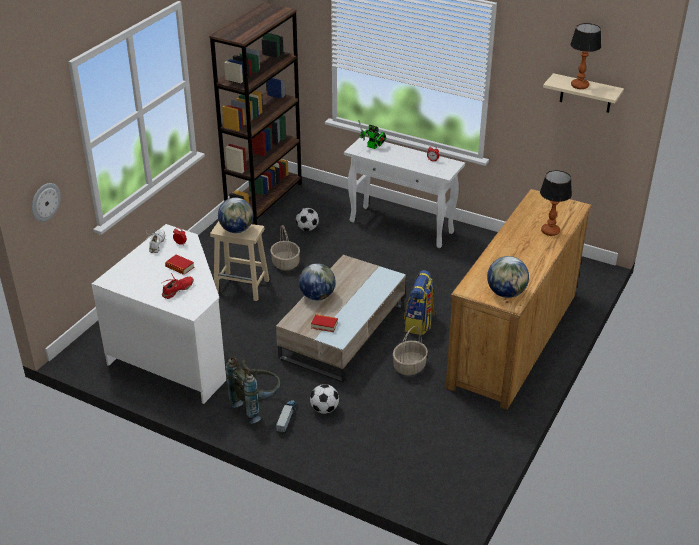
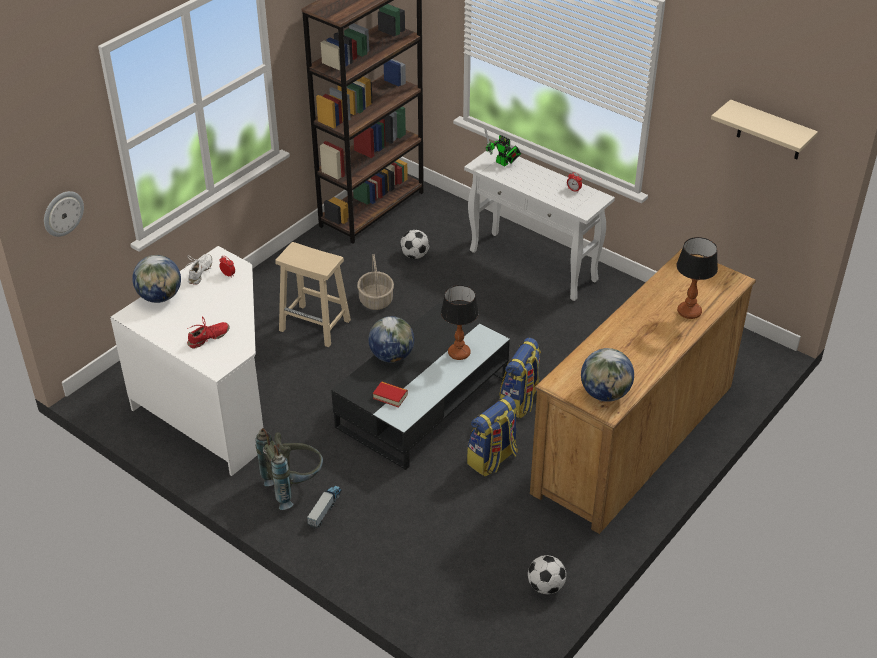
camera: 10 degrees right, 5 degrees up
(180, 267) = (219, 307): book -> none
(237, 230) = (308, 259): globe -> globe (160, 297)
(324, 409) = (373, 502): football -> football (545, 586)
(343, 332) = (422, 402): beige coffee table -> black coffee table
(409, 367) = (492, 459): basket -> backpack
(580, 86) = (759, 122): table lamp -> table lamp (459, 353)

